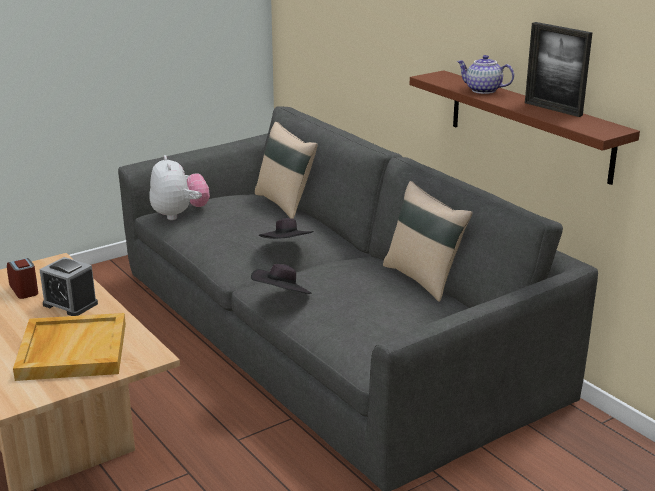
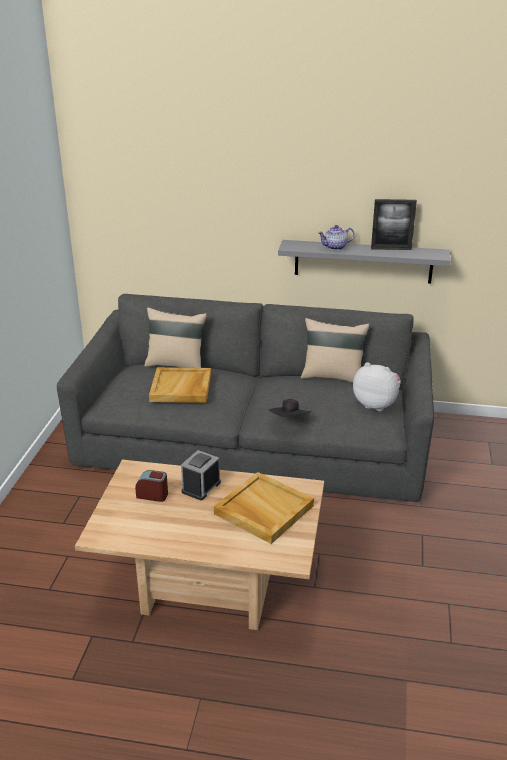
camera: 45 degrees left, 5 degrees up
(70, 304) = (201, 487): alarm clock -> alarm clock turned 135 degrees clockwise
(179, 214) = (122, 401): plush toy -> plush toy (376, 404)
(243, 223) = (181, 388): none -> beige tray
(287, 248) = (234, 391): black hat -> none
(529, 125) = (363, 261): brown shelf -> grey shelf

